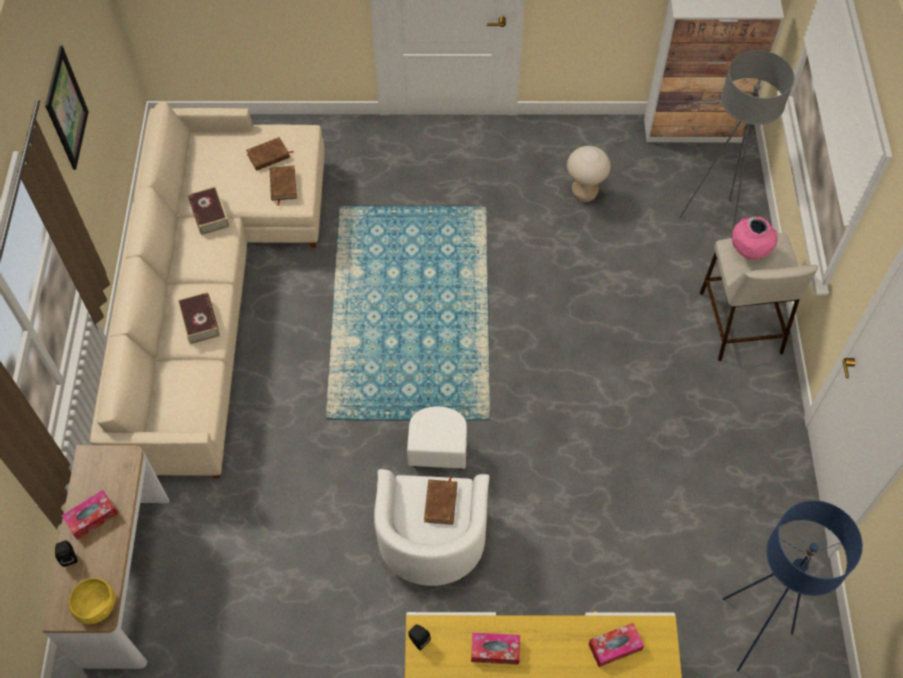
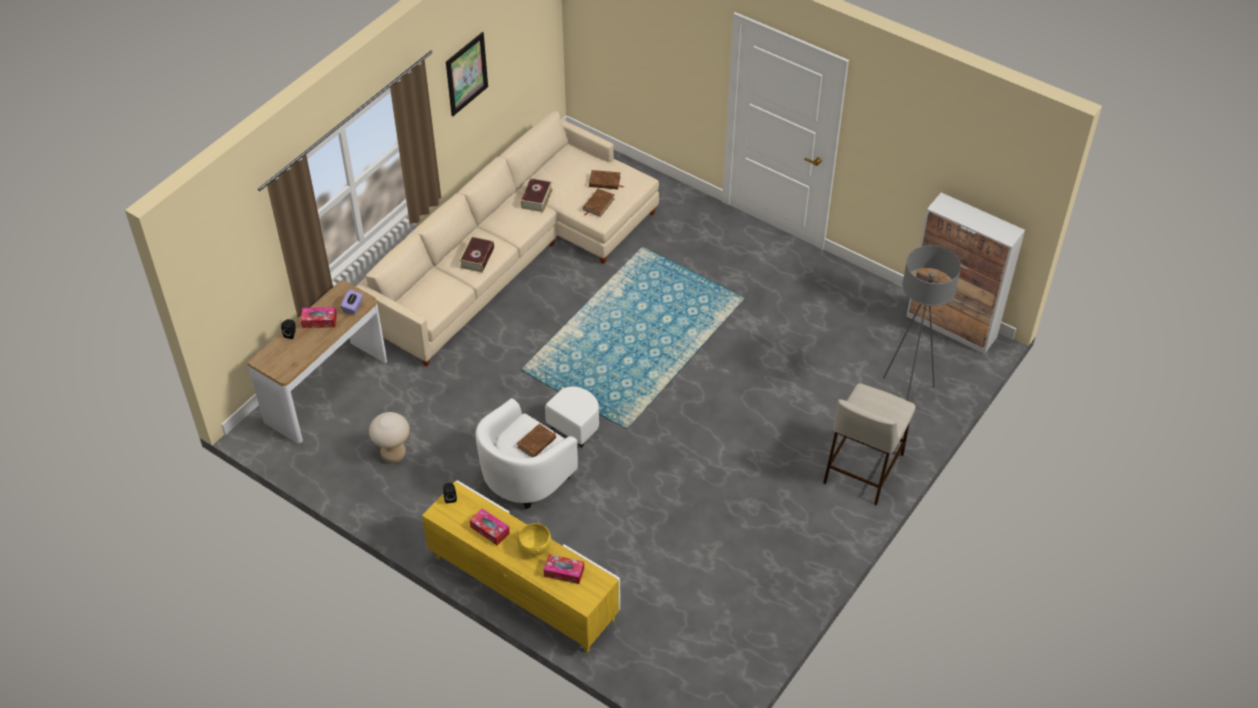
camera: 35 degrees right, 10 degrees down
(96, 607) = (284, 367): yellow bowl -> yellow bowl (534, 547)
(120, 474) = (353, 307): none -> purple tissue box
(584, 193) = (825, 326): beige stool -> beige stool (393, 455)
(749, 252) = (873, 400): pink vase -> none
(750, 632) = (686, 652): blue floor lamp -> none

